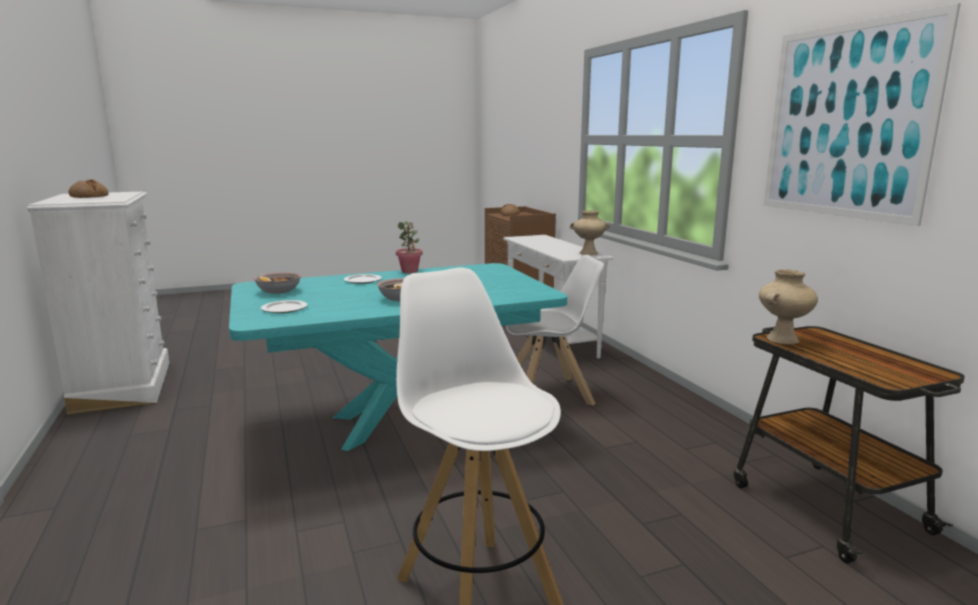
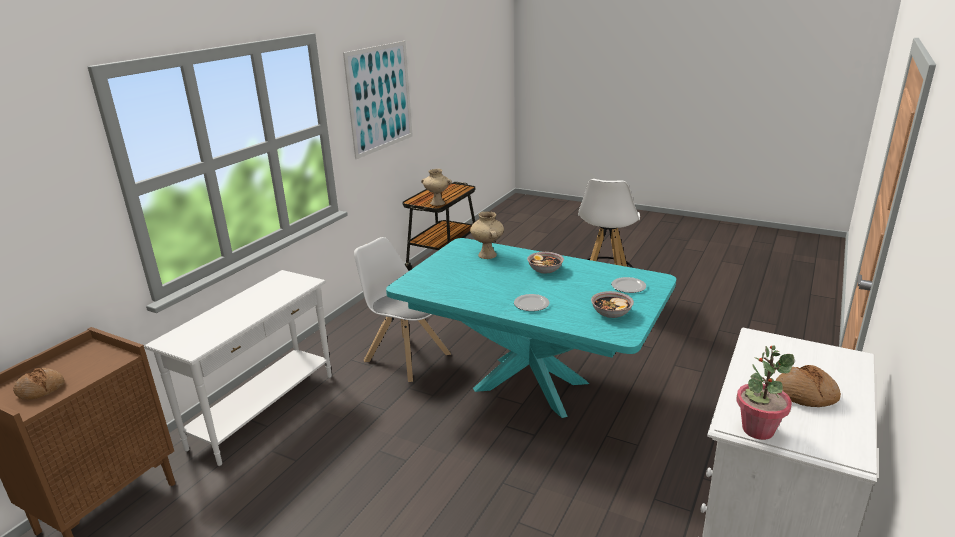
camera: 130 degrees left, 10 degrees up
(409, 271) = (474, 304): potted plant -> potted plant (757, 429)
(588, 253) = (277, 281): beige vase -> beige vase (488, 255)

